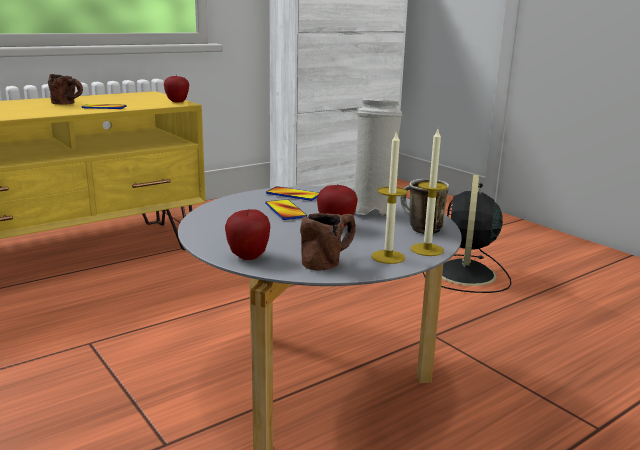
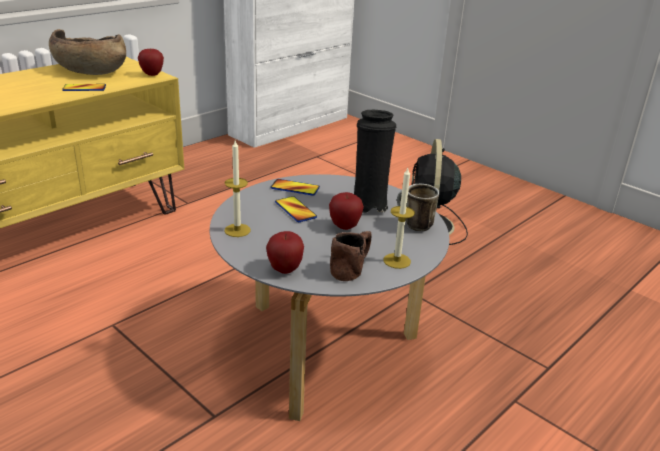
camera: 10 degrees left, 10 degrees up
(69, 104) = (44, 83): brown mug -> none
(119, 98) = (90, 70): none -> brown bowl
(372, 210) = (369, 205): white vase -> black vase
(427, 249) = (425, 250): candle -> candle (237, 230)

